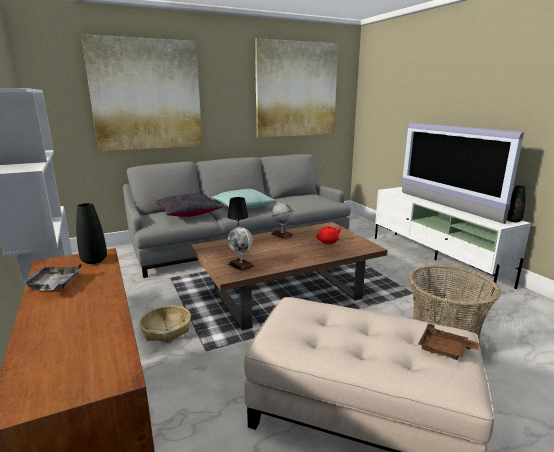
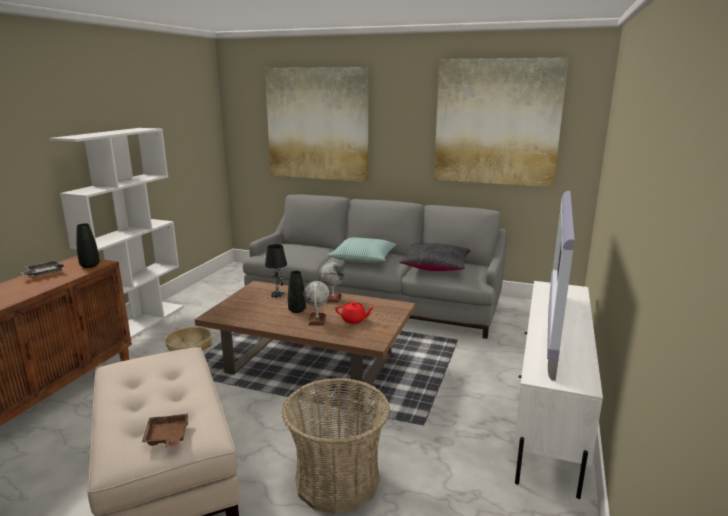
camera: 45 degrees right, 0 degrees up
(188, 213) = (307, 252): black pillow -> black pillow (435, 266)
(241, 265) = (239, 311): globe -> globe (317, 320)
(513, 220) = (581, 383): black vase -> black vase (297, 310)

